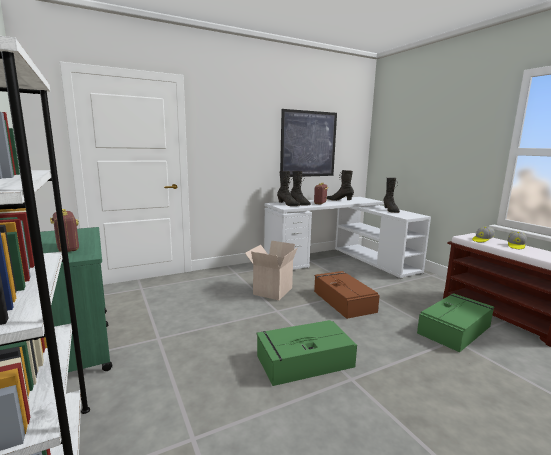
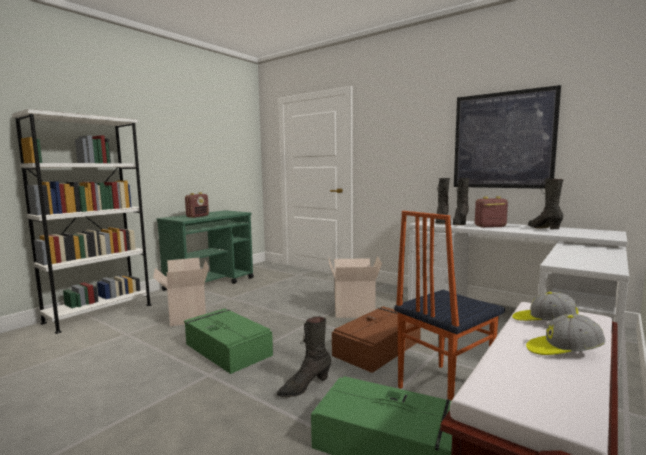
camera: 65 degrees right, 5 degrees down
(184, 378) = (186, 316): none -> cardboard box
(390, 210) = (589, 255): black boot -> black boot (304, 387)
(403, 300) = (442, 388): none -> chair

